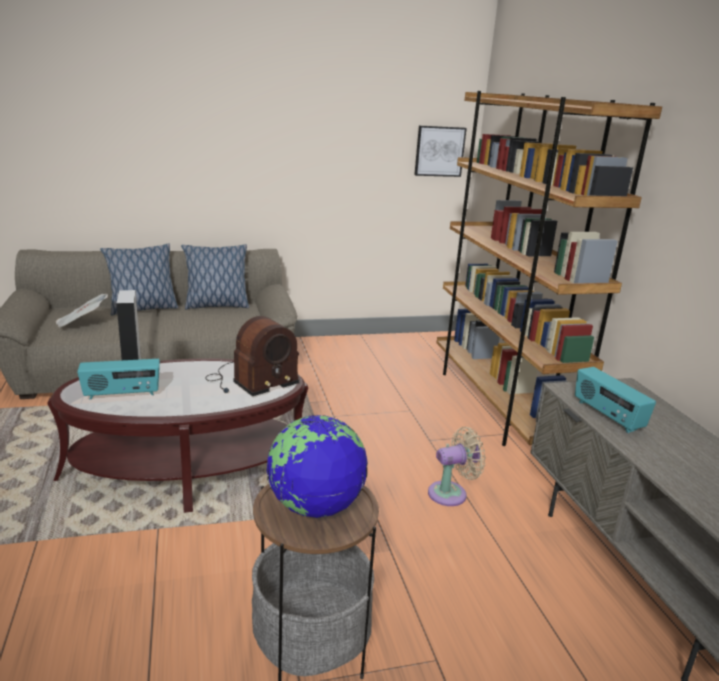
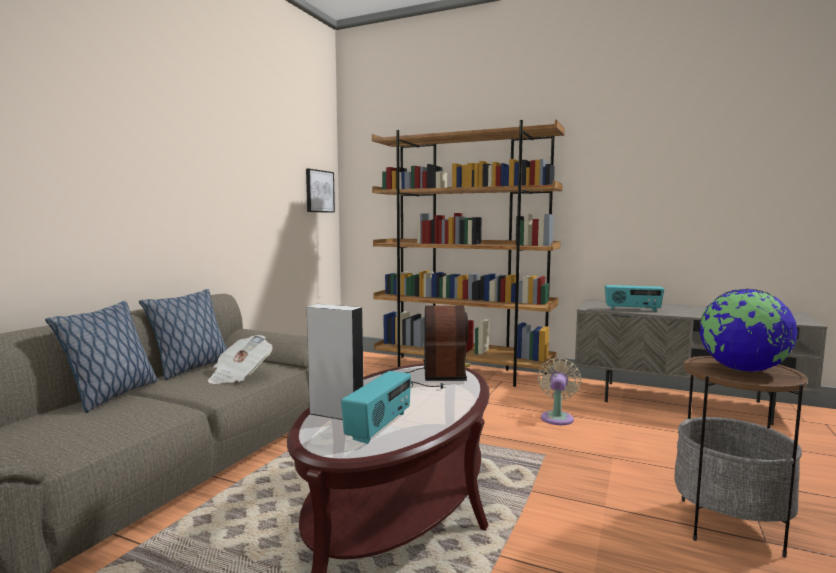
camera: 50 degrees left, 15 degrees down
(81, 323) = (69, 432): newspaper -> newspaper (240, 376)

